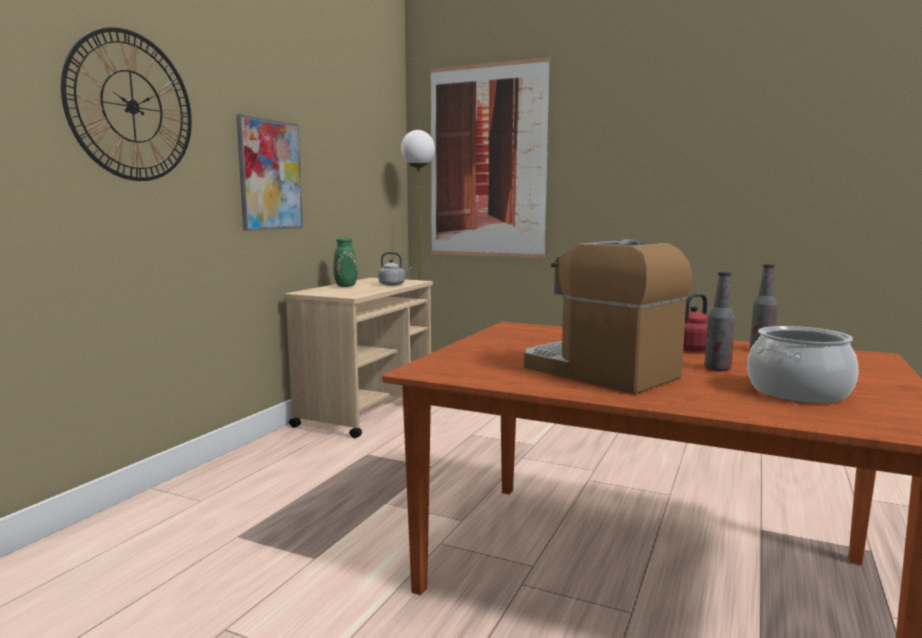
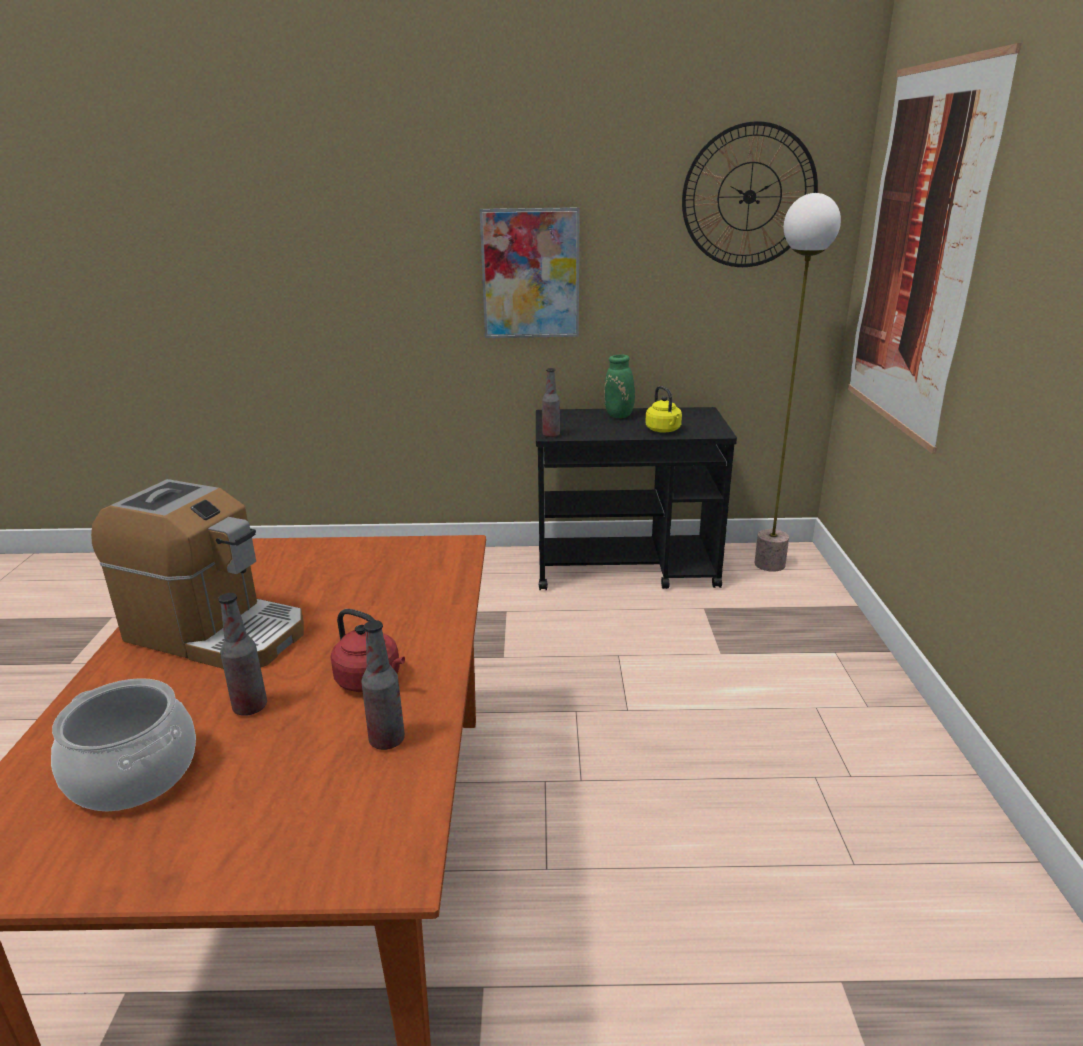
camera: 65 degrees right, 15 degrees up
(132, 106) = (349, 220): wall clock -> wall clock (749, 196)
(351, 296) = (551, 435): none -> bottle
(367, 410) = (627, 568): beige cart -> black cart
(393, 284) = (664, 430): grey kettle -> yellow kettle
(599, 372) = (216, 632): coffee machine -> coffee machine turned 90 degrees clockwise

